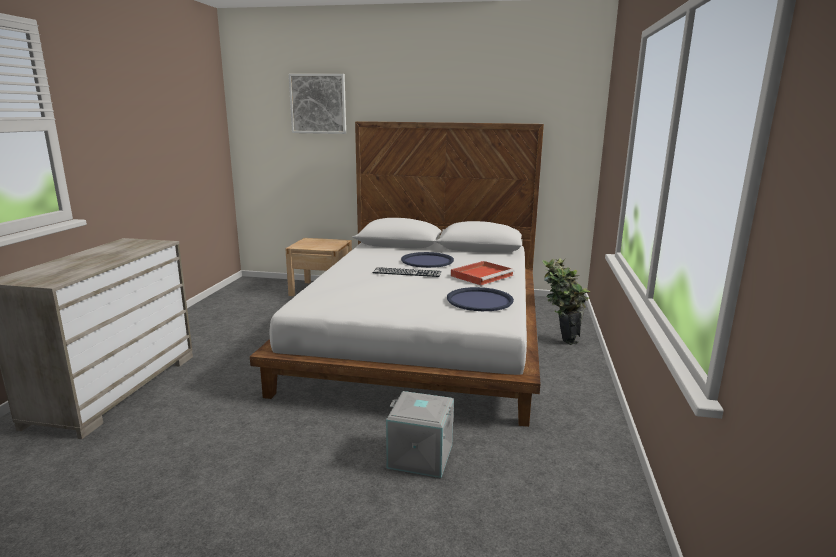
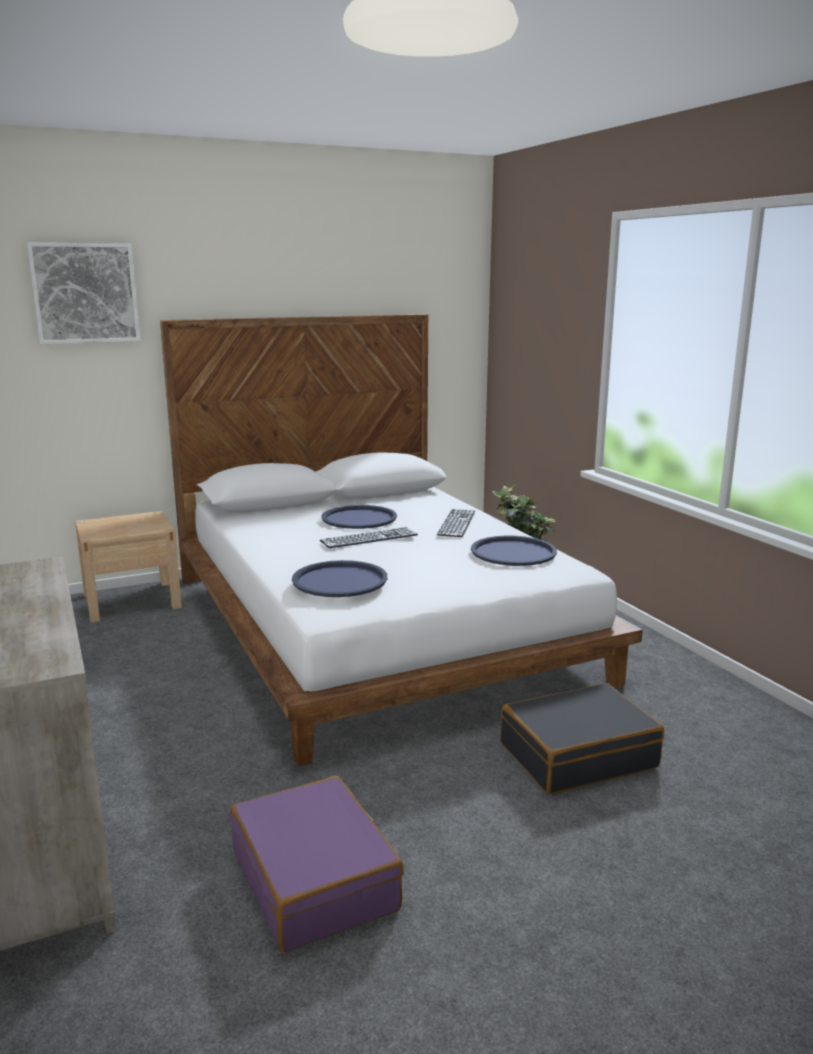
camera: 35 degrees left, 0 degrees up
(180, 457) = (315, 880): none -> purple suitcase
(336, 290) = (339, 580): none -> blue tray
(419, 457) = (577, 755): grey storage box -> black suitcase
(482, 275) = (456, 523): red tray -> keyboard

